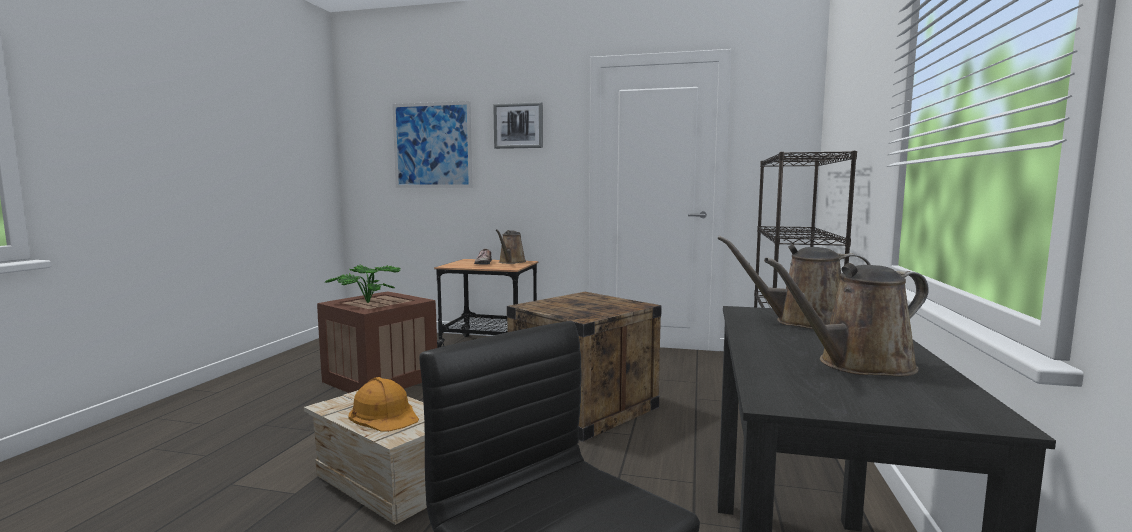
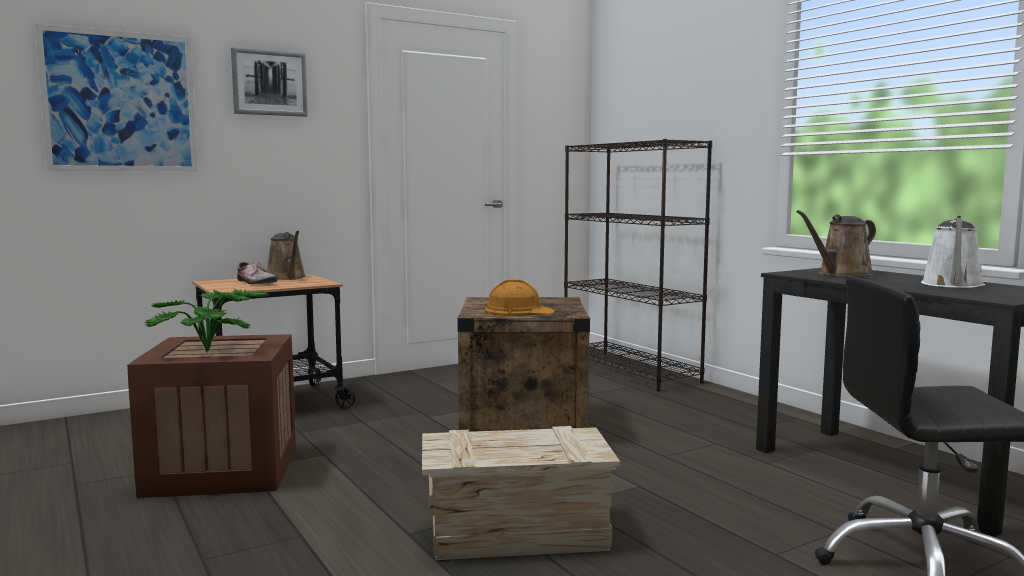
camera: 45 degrees left, 0 degrees up
(384, 415) = (530, 445): orange hard hat -> orange hard hat (518, 311)
(858, 365) = (952, 285): brown watering can -> white watering can

